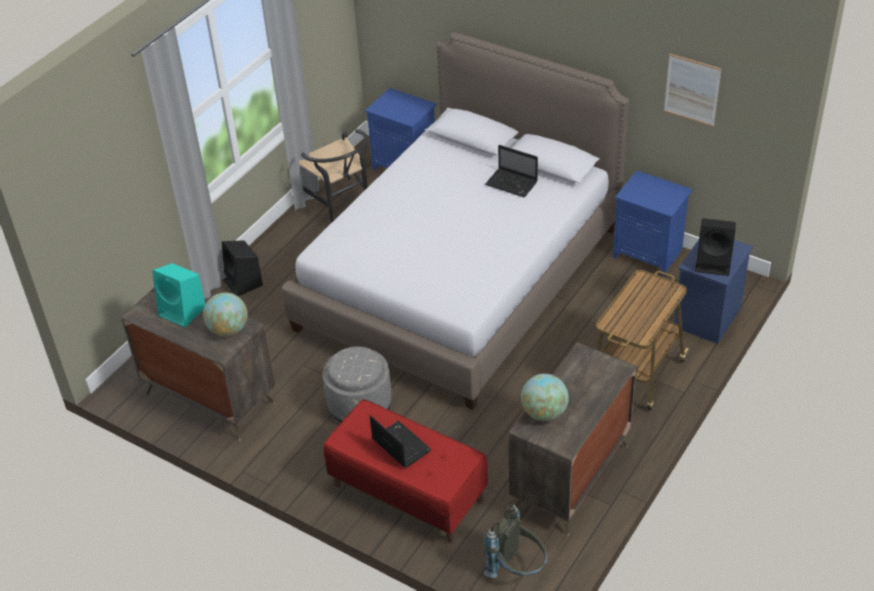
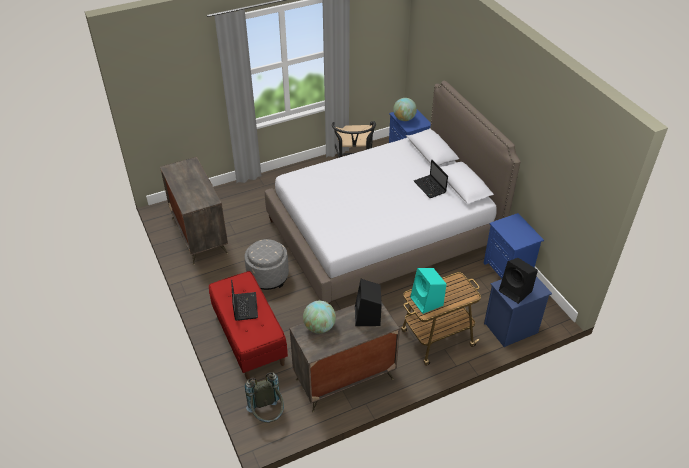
camera: 30 degrees right, 0 degrees up
(183, 311) = (190, 177): turquoise speaker -> turquoise speaker (427, 302)
(228, 330) = (202, 197): globe -> globe (404, 119)
(244, 283) = (268, 183): black speaker -> black speaker (367, 317)
(692, 90) = (556, 170): picture -> none

